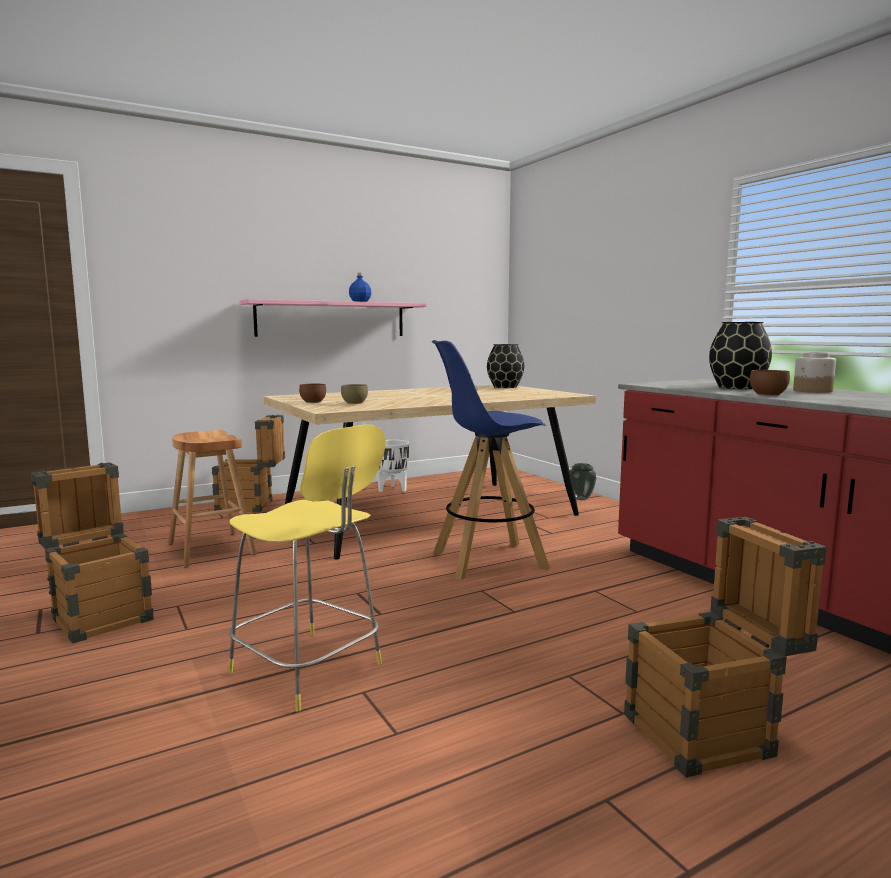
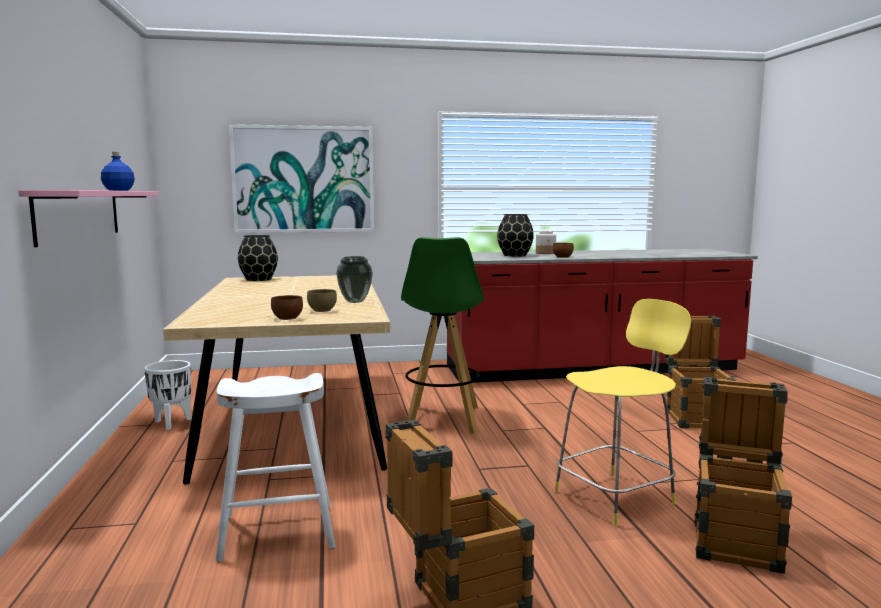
camera: 70 degrees left, 0 degrees up
(211, 549) = (278, 532): brown stool -> white stool
(252, 506) = (109, 501): crate -> crate (736, 539)
(487, 560) = (442, 419): blue stool -> green stool
(581, 498) = (325, 370): vase -> vase (355, 301)
(597, 287) = (304, 179): none -> picture

